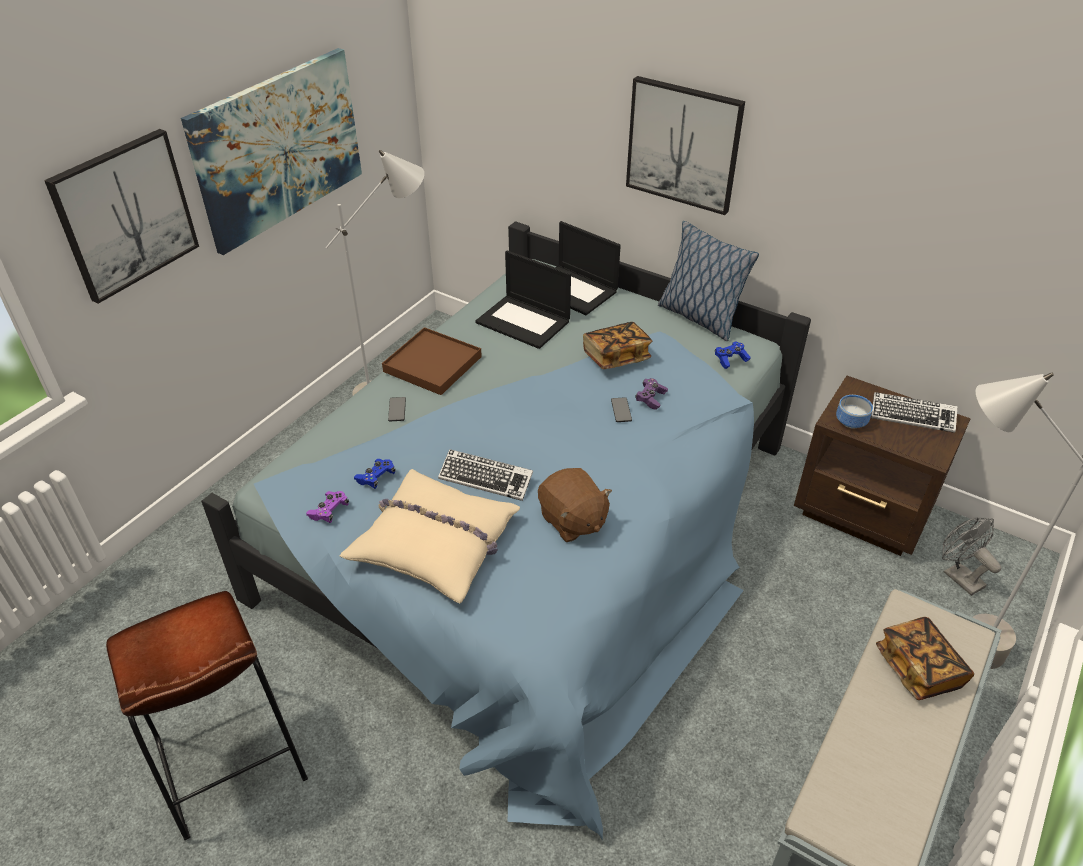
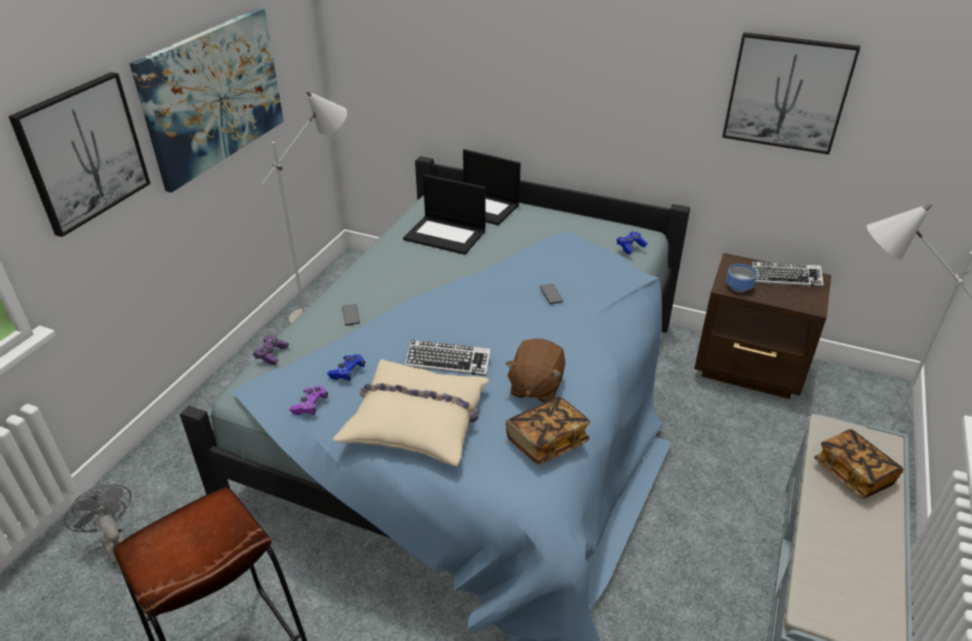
camera: 10 degrees left, 5 degrees down
(433, 364) = (374, 275): brown tray -> none
(572, 521) = (535, 387): brown plush toy -> brown plush toy turned 60 degrees clockwise
(616, 357) = (534, 253): book -> book (546, 441)
(651, 398) = (573, 283): purple game controller -> purple game controller (272, 354)
(683, 145) = (569, 70): picture -> picture (787, 93)
(699, 317) = (593, 218): pillow -> none
(958, 576) = (839, 408): grey fan -> grey fan (115, 545)

